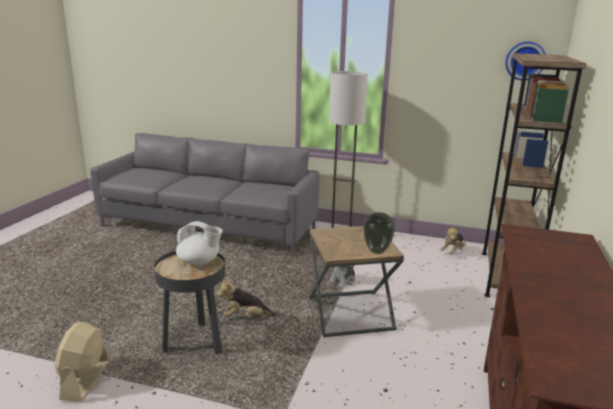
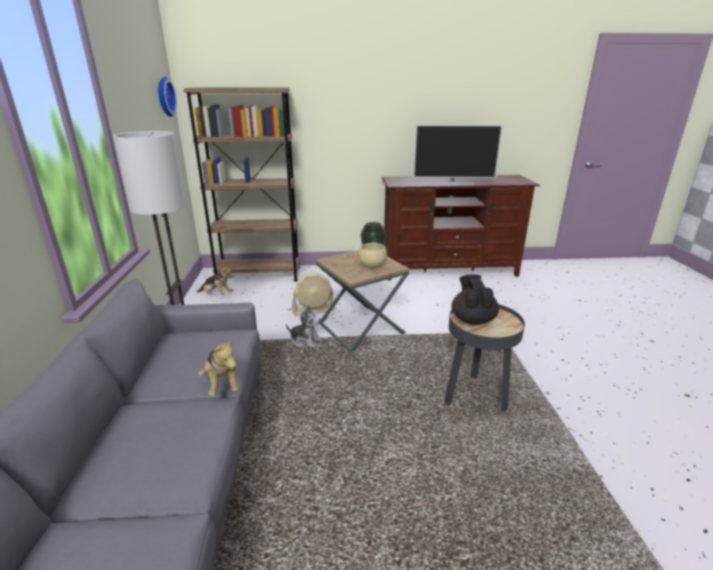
camera: 110 degrees left, 5 degrees up
(85, 380) = (588, 442): beige fan -> beige fan (313, 310)
(199, 262) = (472, 319): white teapot -> black teapot
(245, 317) = (410, 380): plush toy -> plush toy (223, 383)
(343, 244) = (371, 266): none -> beige bowl
(527, 275) = (452, 184): none -> television

